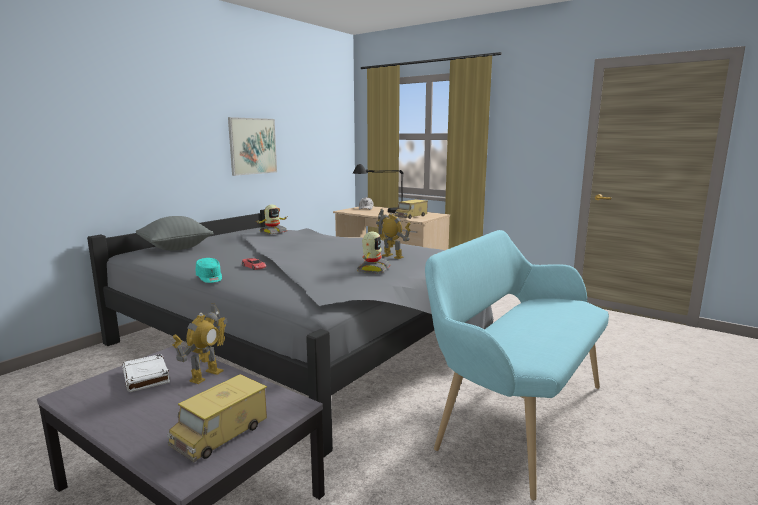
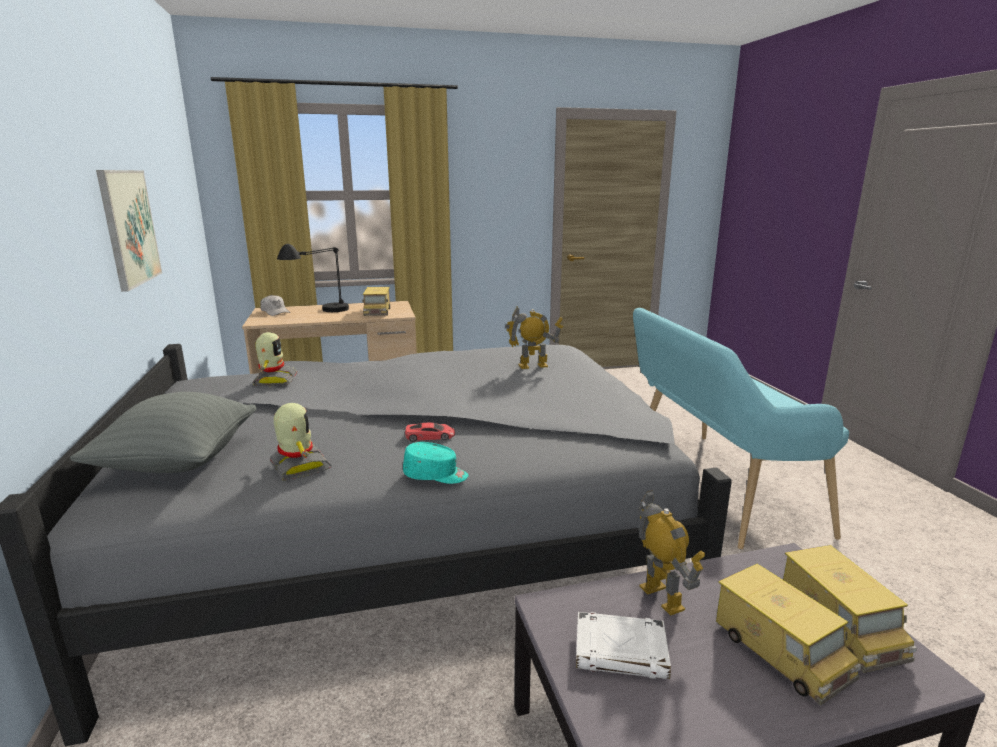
camera: 50 degrees left, 5 degrees up
(176, 418) = (781, 652): none -> toy truck
(372, 269) = (573, 387): toy robot -> toy robot (299, 467)

